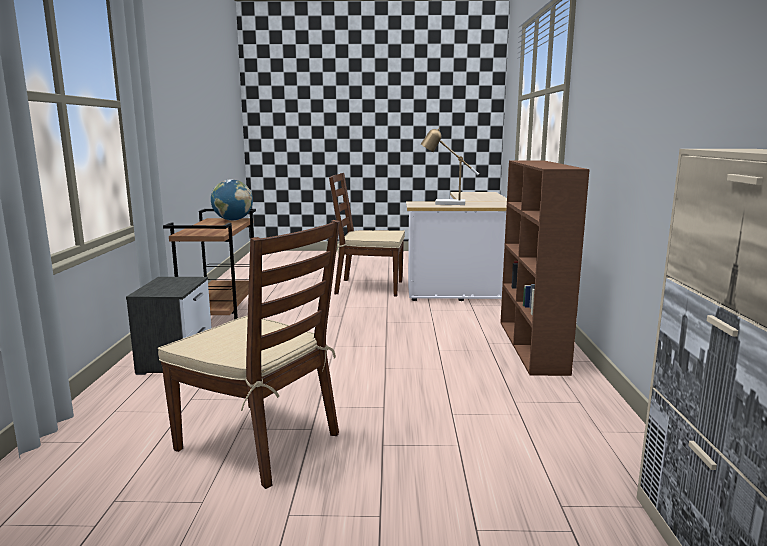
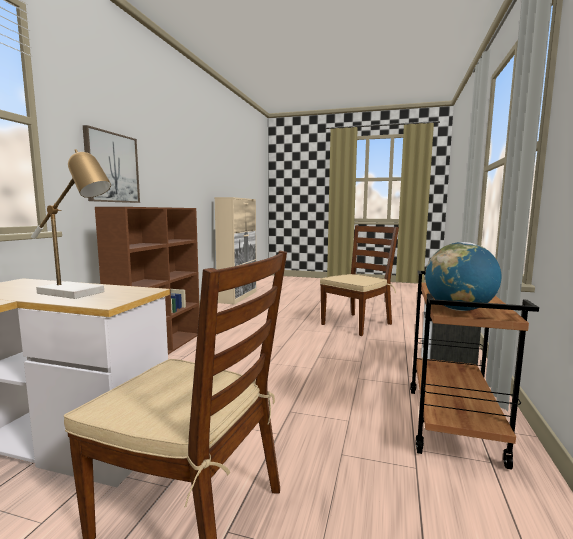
camera: 165 degrees left, 5 degrees down
(260, 442) = (357, 324): brown chair -> brown chair turned 90 degrees clockwise
(595, 112) = (112, 168): none -> picture

